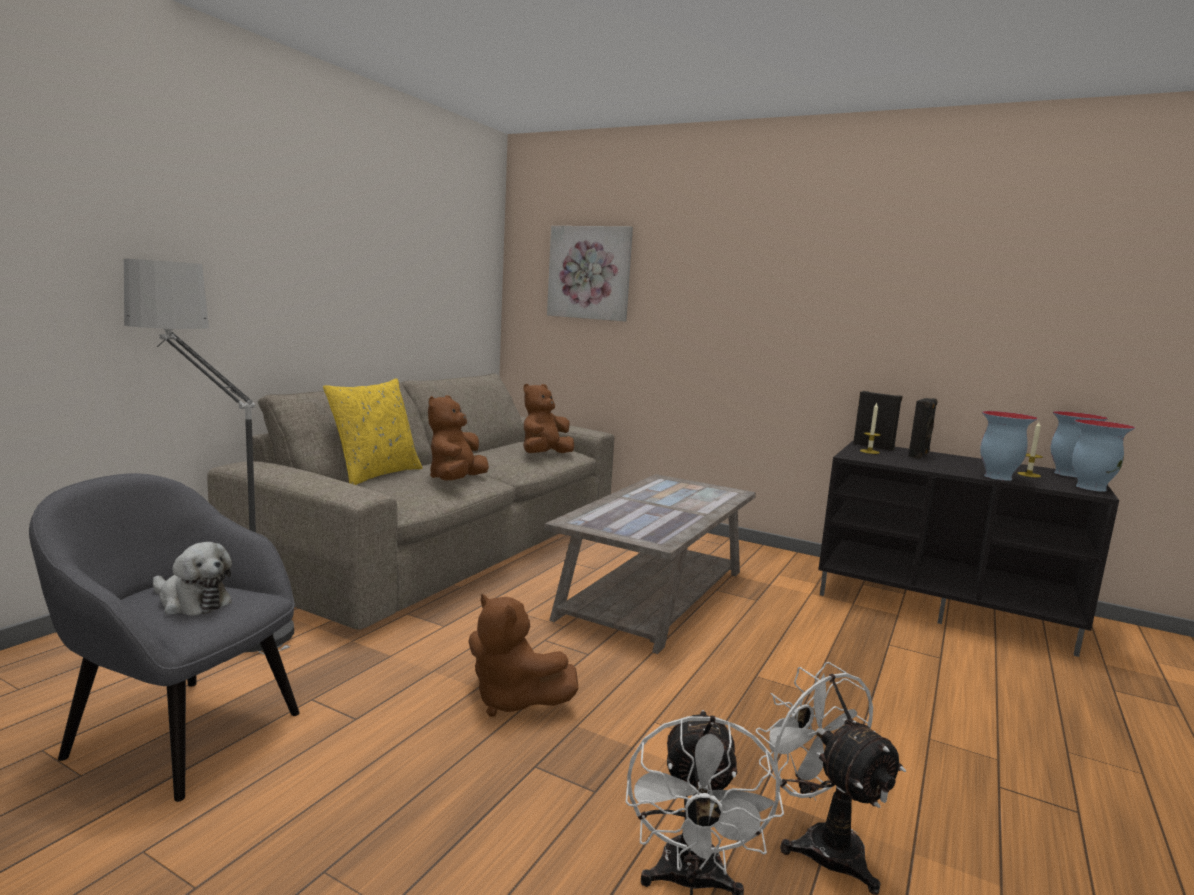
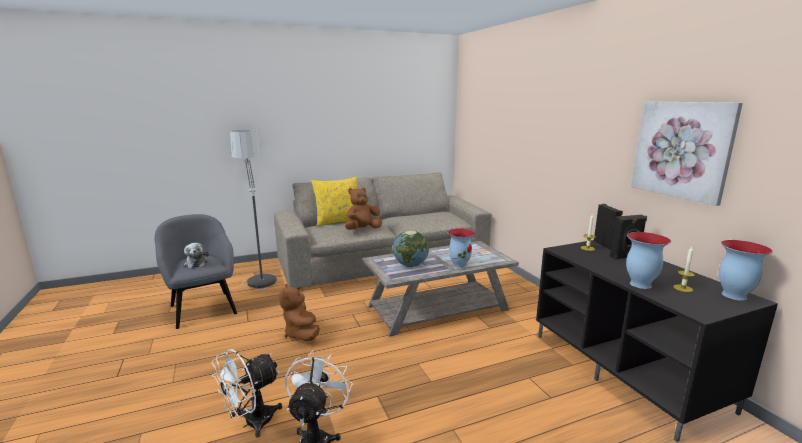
camera: 40 degrees right, 5 degrees up
(544, 455) = (433, 221): brown plush toy -> none
(590, 273) = (486, 115): picture -> picture (682, 150)
(641, 519) = (410, 265): none -> globe
(1090, 487) = (713, 309): vase -> vase (459, 266)

